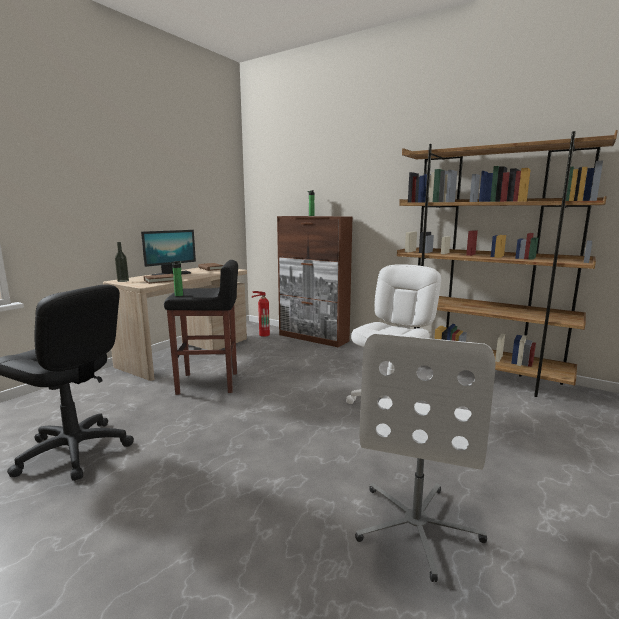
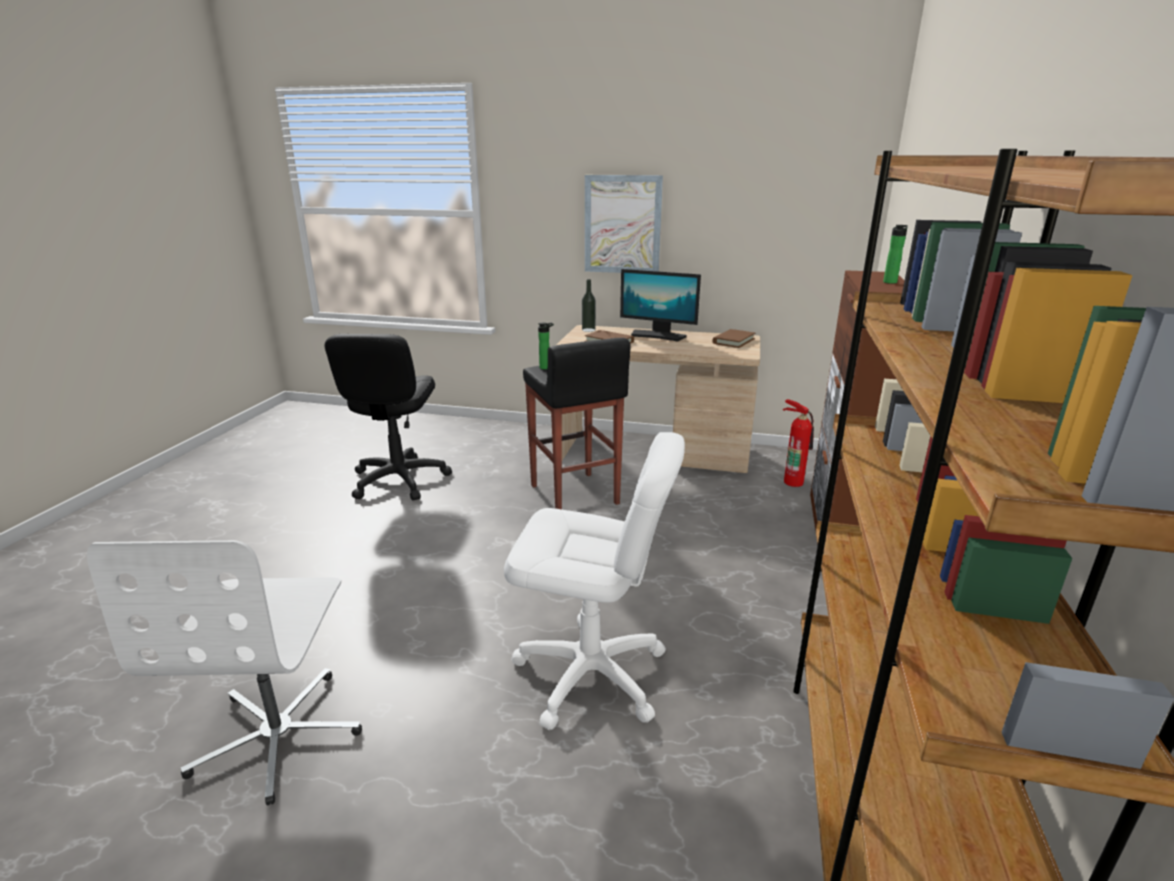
camera: 70 degrees right, 10 degrees up
(124, 202) = (622, 225): none -> picture
(417, 525) = (279, 734): white office chair -> white office chair turned 90 degrees counterclockwise

